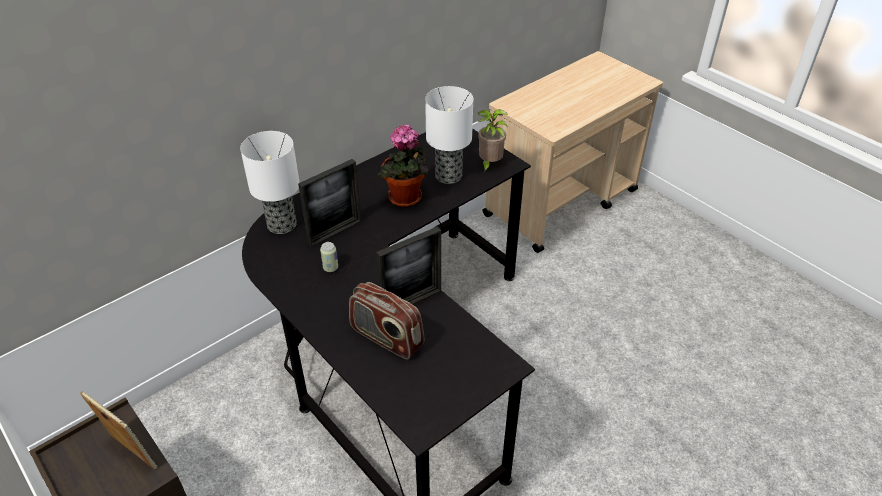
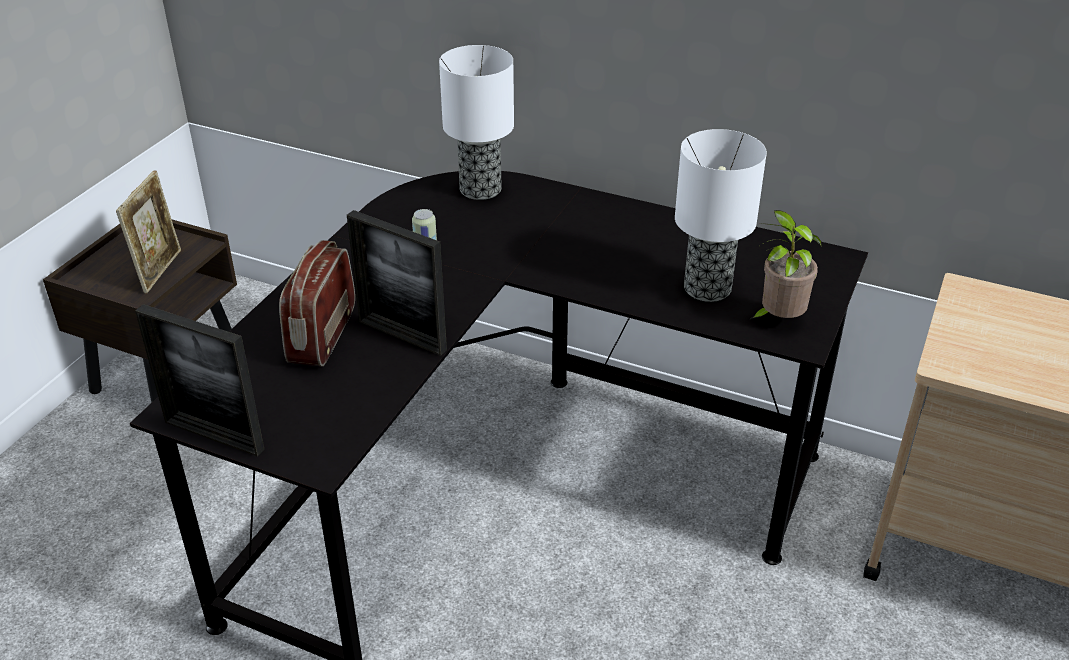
camera: 65 degrees right, 5 degrees down
(335, 232) = (497, 231): picture frame -> picture frame (214, 435)
(406, 199) = (614, 266): potted plant -> none

